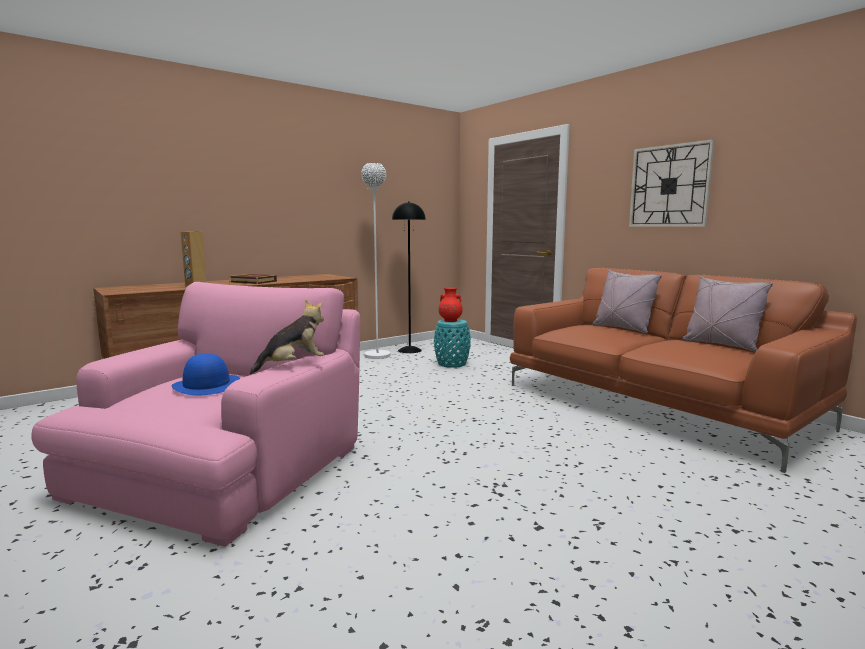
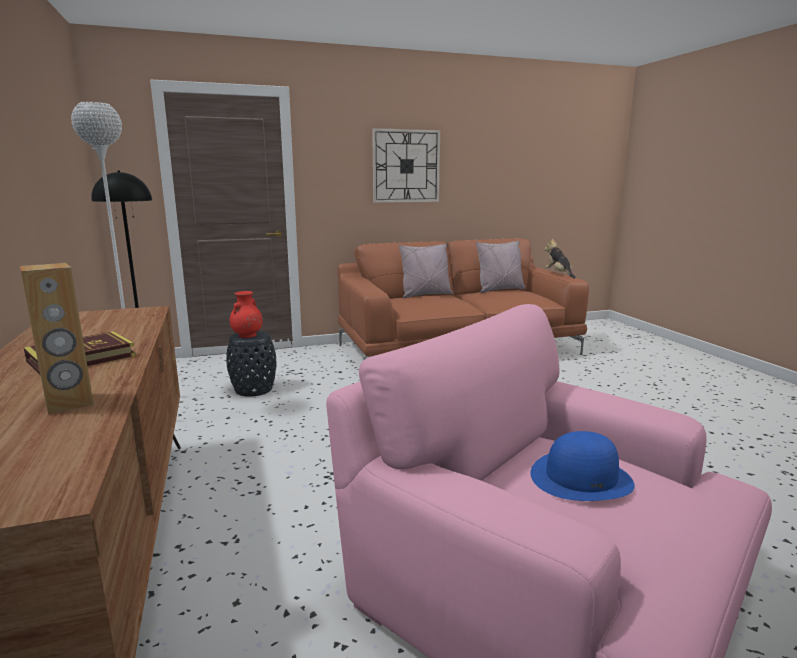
camera: 70 degrees left, 5 degrees up
(293, 366) = (603, 399): plush toy -> plush toy (558, 274)
(451, 364) = (253, 390): turquoise stool -> black stool

